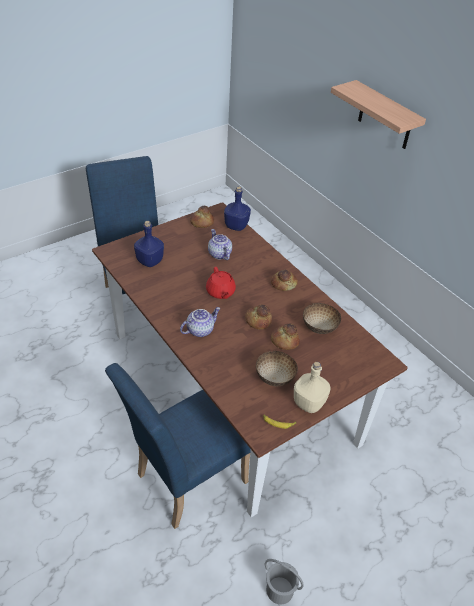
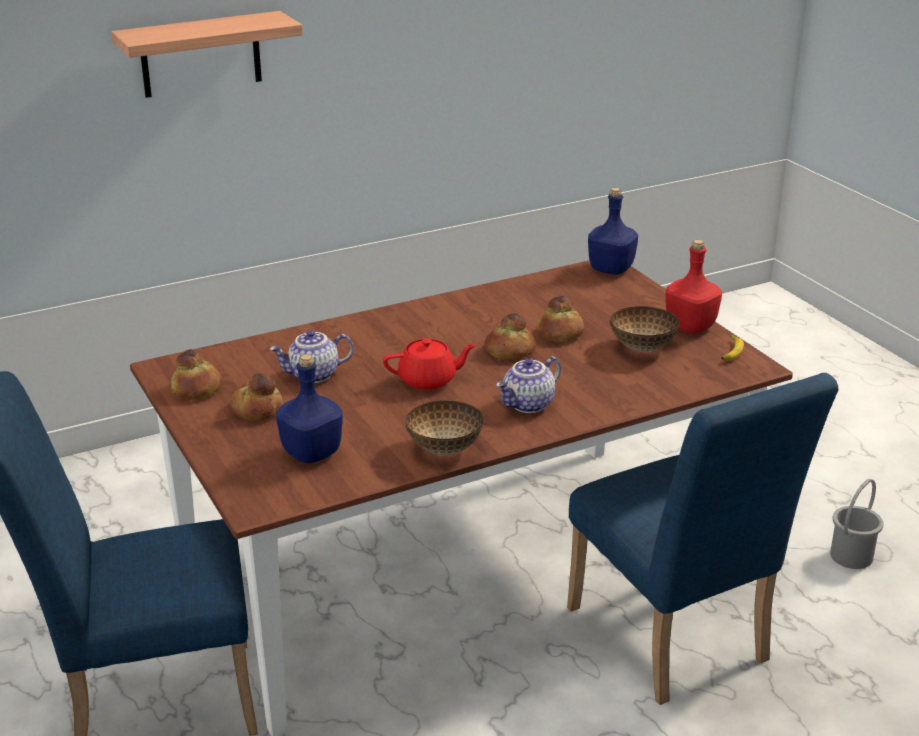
camera: 80 degrees left, 15 degrees down
(200, 330) = (528, 405): teapot -> teapot turned 105 degrees counterclockwise
(237, 226) = (227, 352): blue bottle -> blue bottle (611, 269)
(283, 283) = (417, 322): bread -> bread (256, 409)
(309, 402) = (689, 326): beige bottle -> red bottle
(320, 328) = (532, 303): bowl -> bowl (445, 448)

